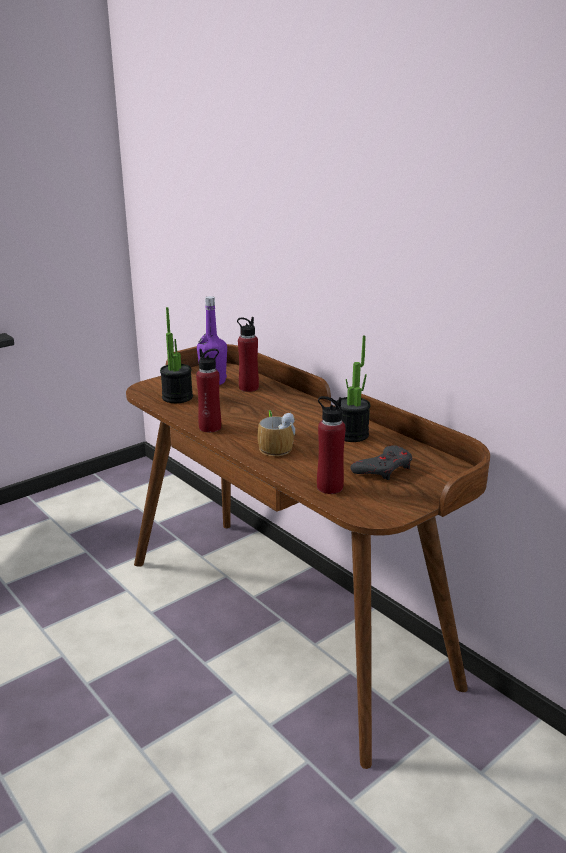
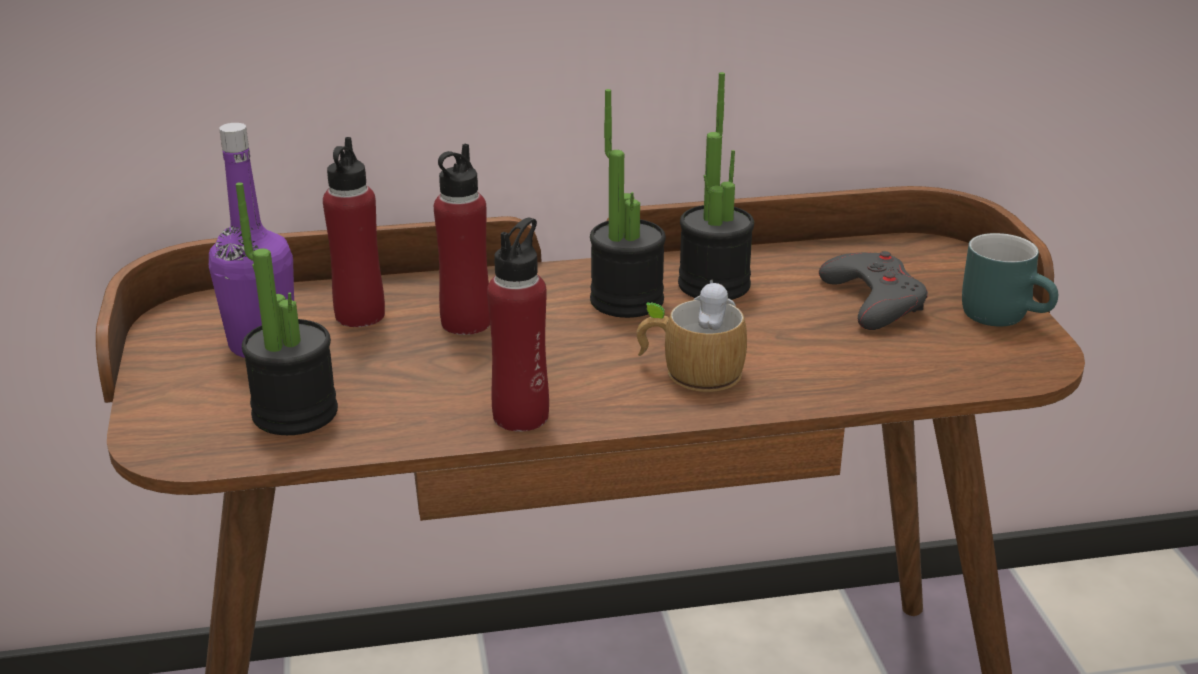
camera: 60 degrees left, 5 degrees up
(315, 423) = (627, 300): none -> potted plant
(329, 487) = (909, 368): red bottle -> red bottle (465, 322)
(412, 500) = (1005, 315): none -> turquoise mug

